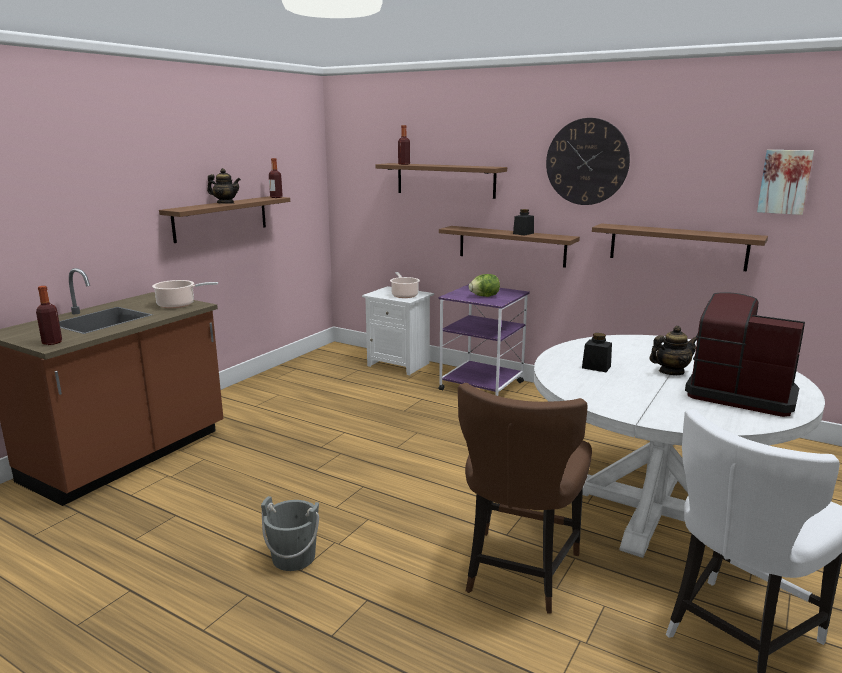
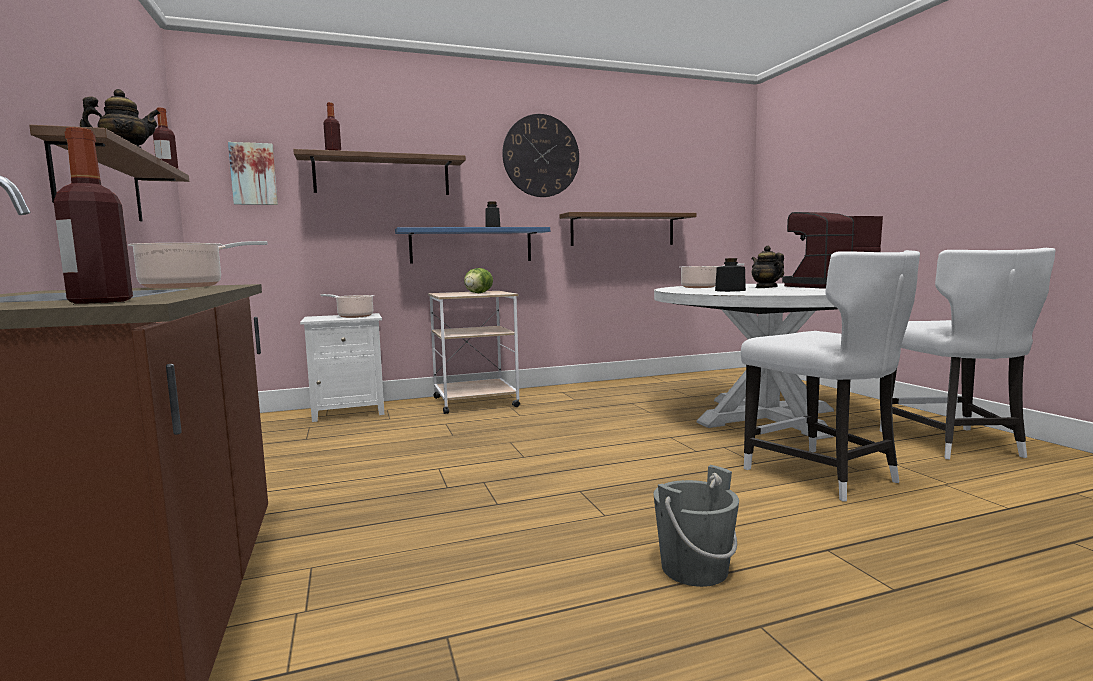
camera: 50 degrees left, 10 degrees down
(483, 387) = (476, 402): purple cart -> beige cart
(511, 246) = (471, 245): brown shelf -> blue shelf
(518, 572) = (824, 475): brown chair -> white chair
(637, 348) = (702, 287): none -> cooking pot
(671, 372) = (766, 287): teapot -> teapot turned 45 degrees counterclockwise
(784, 181) = (687, 172): picture -> picture (253, 174)

